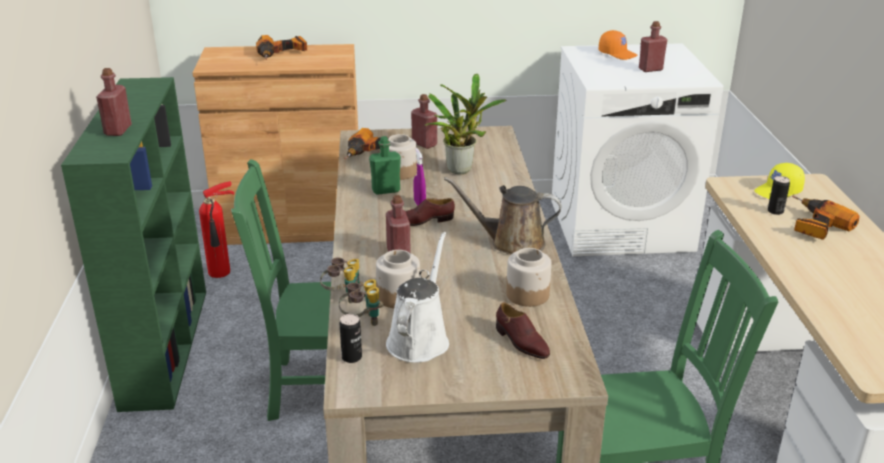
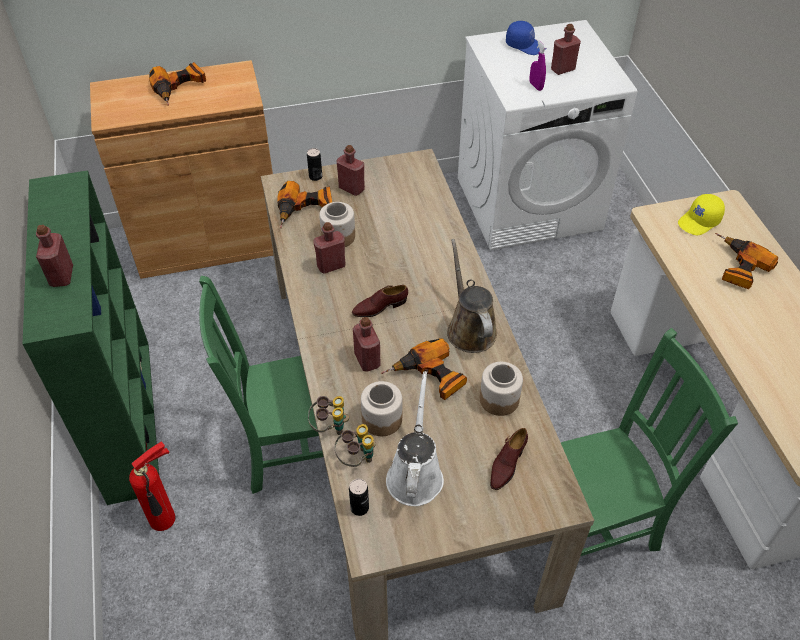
camera: 10 degrees left, 20 degrees up
(221, 272) = (156, 315): fire extinguisher -> fire extinguisher (165, 520)
(386, 190) = (331, 266): green bottle -> red bottle
(419, 204) = (369, 283): purple spray bottle -> purple spray bottle (536, 86)
(458, 273) = (429, 378): none -> power drill
(461, 169) = (397, 223): potted plant -> none
(512, 243) = (469, 328): brown watering can -> brown watering can turned 75 degrees clockwise
(521, 342) = (506, 464): brown shoe -> brown shoe turned 75 degrees clockwise
(617, 54) = (525, 45): orange cap -> blue cap
(775, 211) = (700, 251): can -> can (315, 177)

